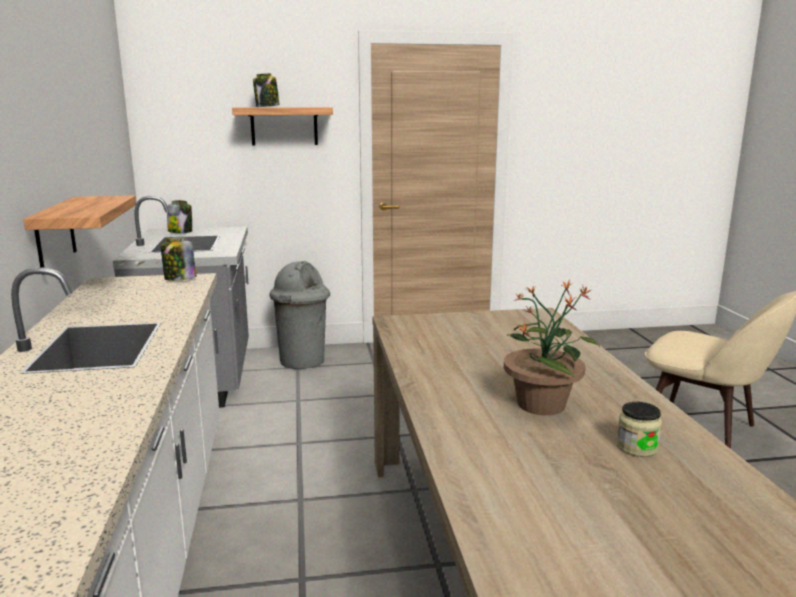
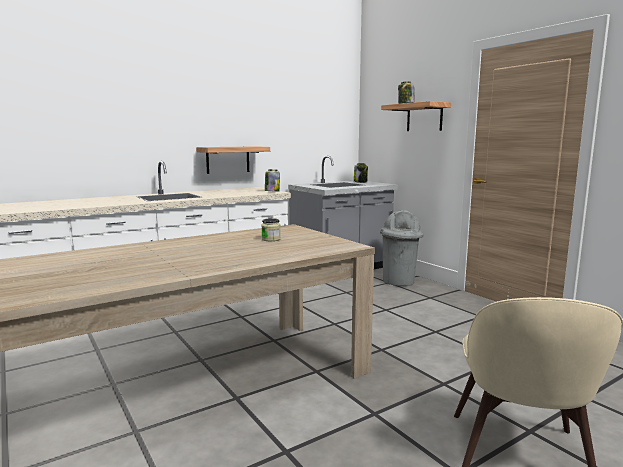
camera: 65 degrees right, 5 degrees down
(542, 404) = (173, 256): potted plant -> none
(637, 447) = (116, 273): jar -> jar (271, 239)

